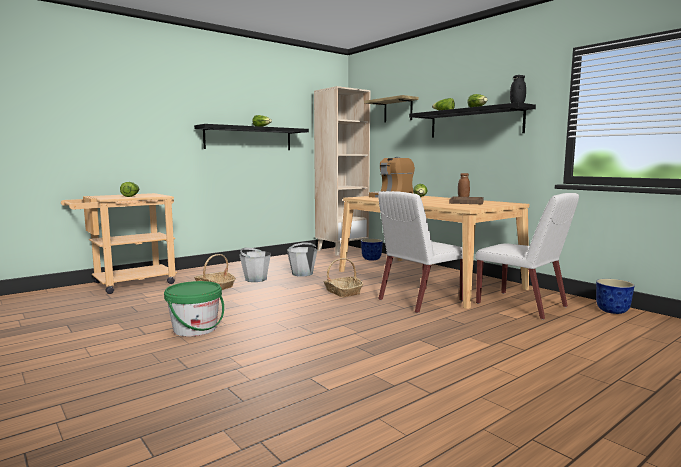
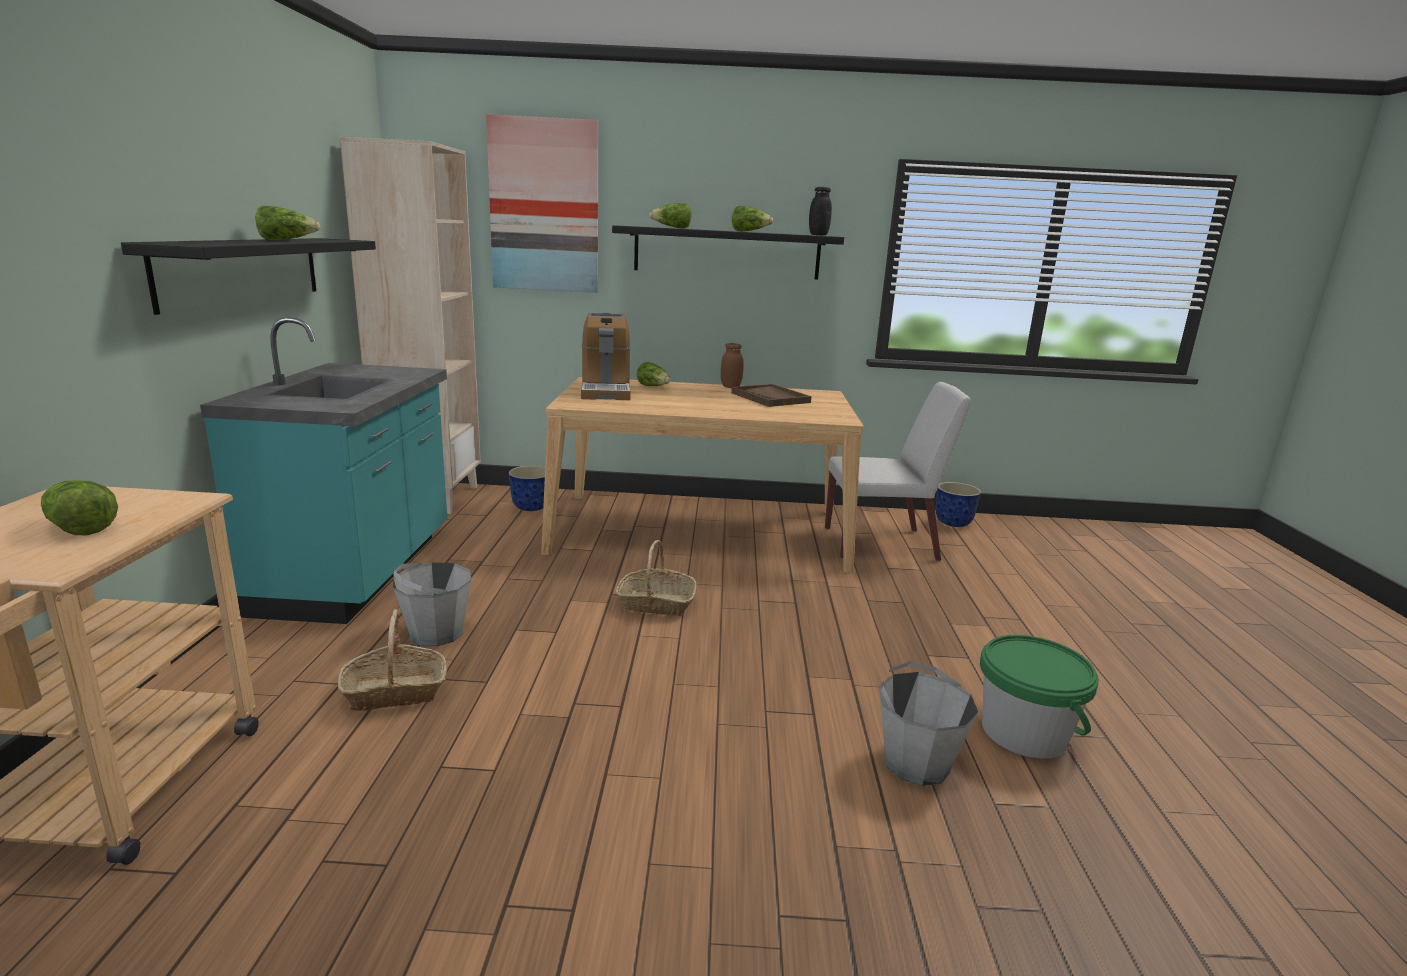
camera: 50 degrees left, 10 degrees up
(195, 329) = (635, 825): green bucket -> green bucket (1024, 732)
(271, 262) = (360, 573): none -> turquoise counter
(302, 273) = (494, 583): grey bucket -> grey bucket (916, 763)
(398, 110) = (544, 206): shelf -> picture
(420, 300) = (780, 579): white chair -> none

